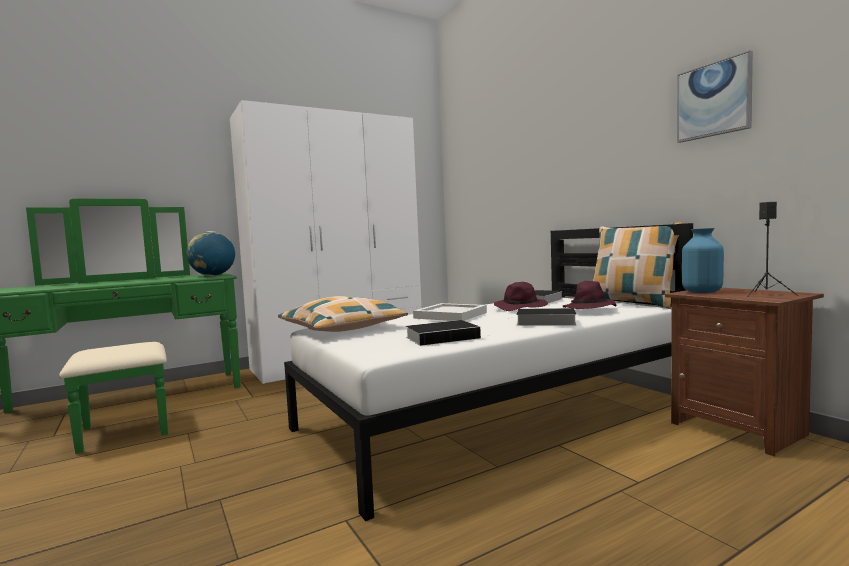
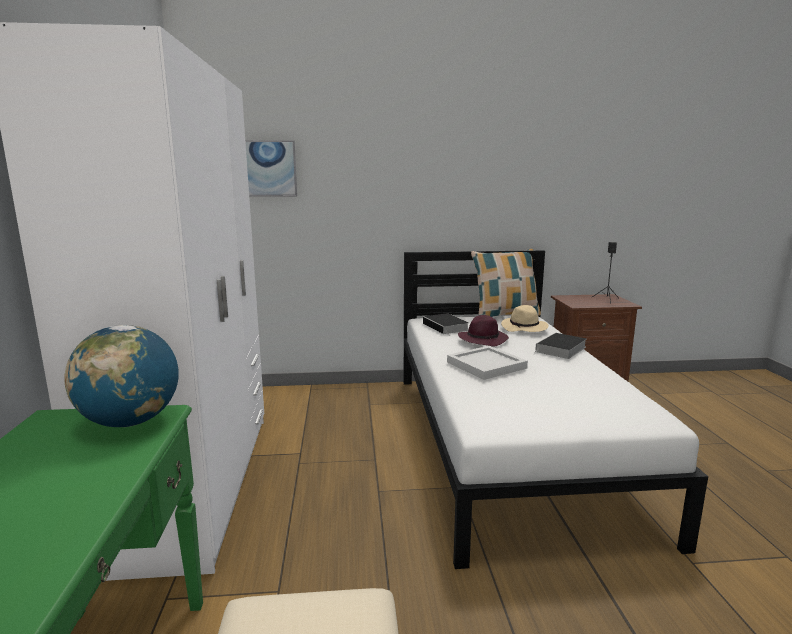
camera: 65 degrees left, 10 degrees up
(342, 328) = (499, 416): pillow -> none
(444, 337) = (598, 387): book -> none
(589, 308) = (524, 328): purple hat -> beige hat
(701, 292) = (579, 303): blue vase -> none
(713, 100) = (560, 160): picture -> picture (268, 168)

